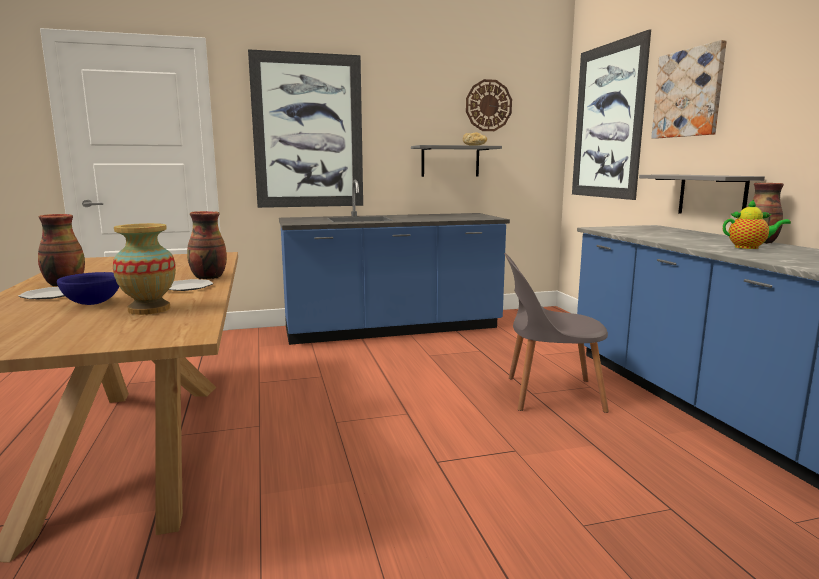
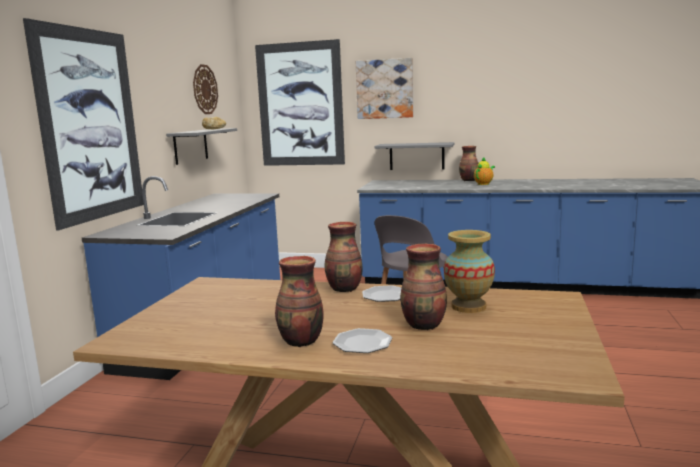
camera: 60 degrees left, 0 degrees up
(92, 303) = (424, 325): blue bowl -> vase

